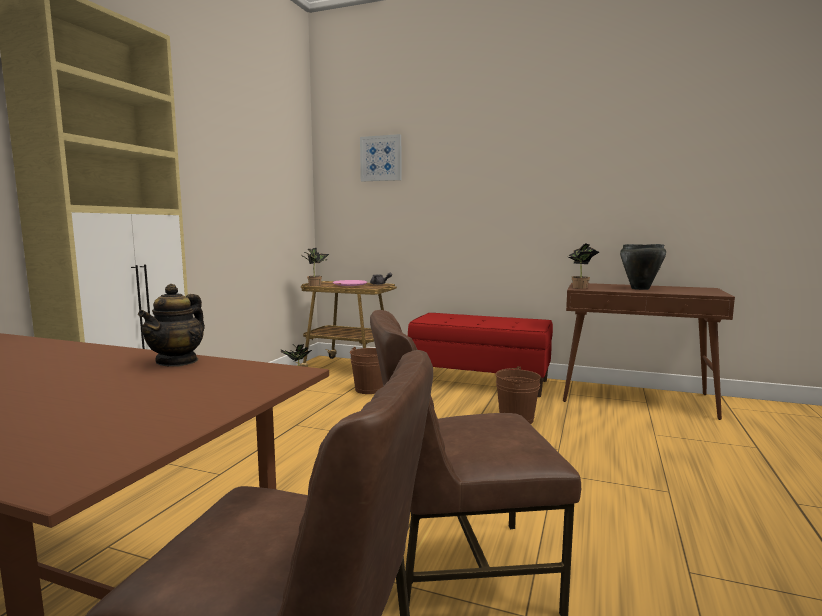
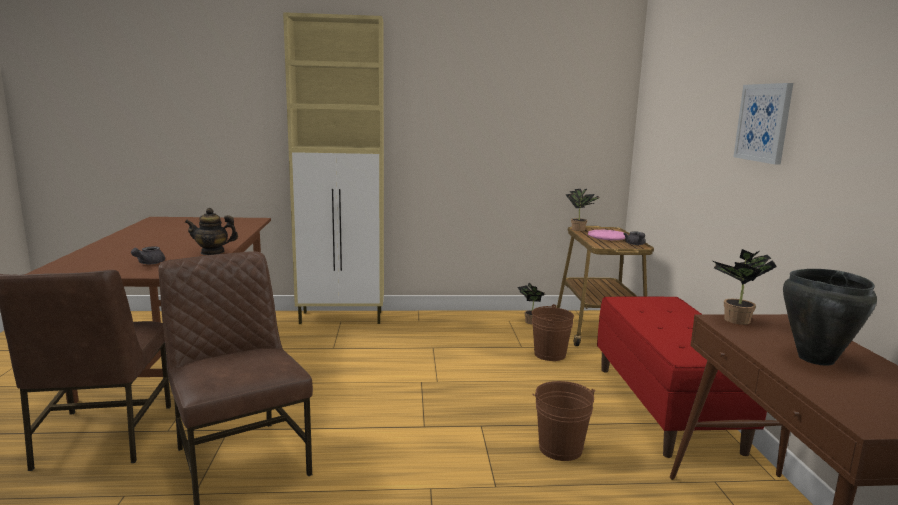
camera: 65 degrees right, 5 degrees up
(172, 394) = (148, 263): none -> grey teapot
(381, 158) = (676, 84): picture -> picture (763, 122)

